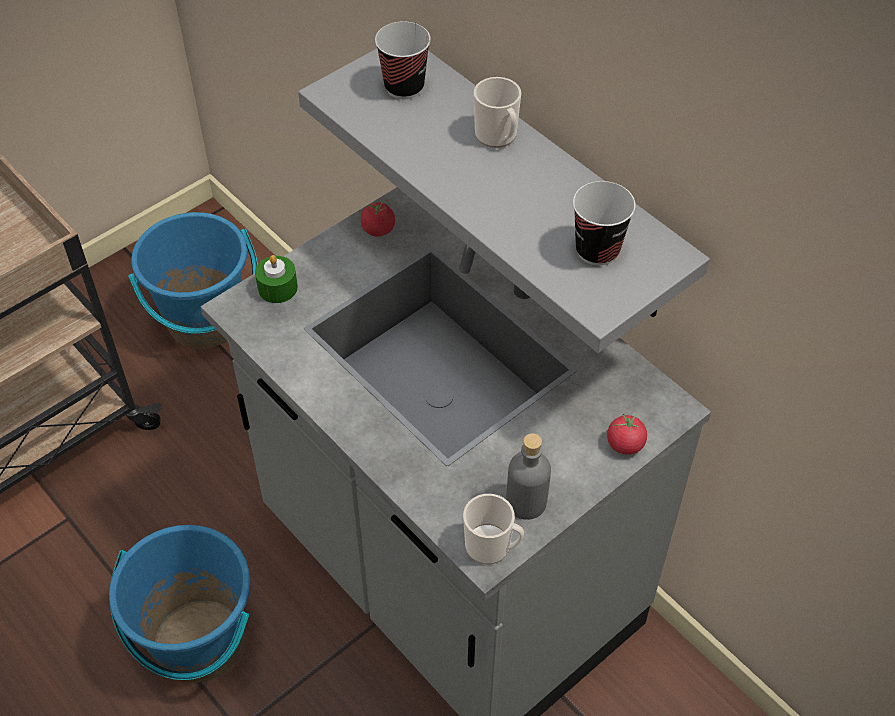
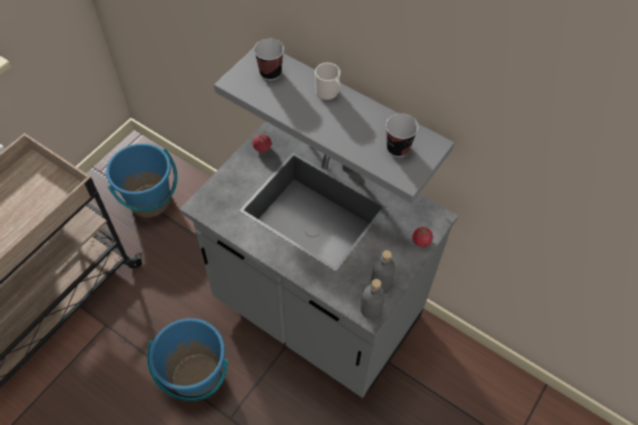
camera: 15 degrees left, 5 degrees up
(277, 288) = (218, 190): green candle -> none
(492, 547) = (371, 309): mug -> grey bottle

